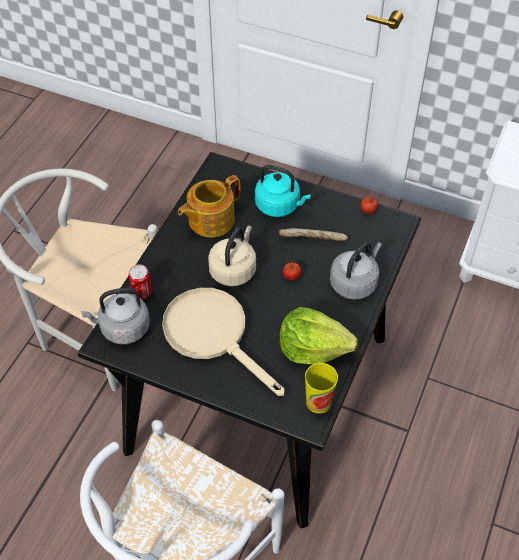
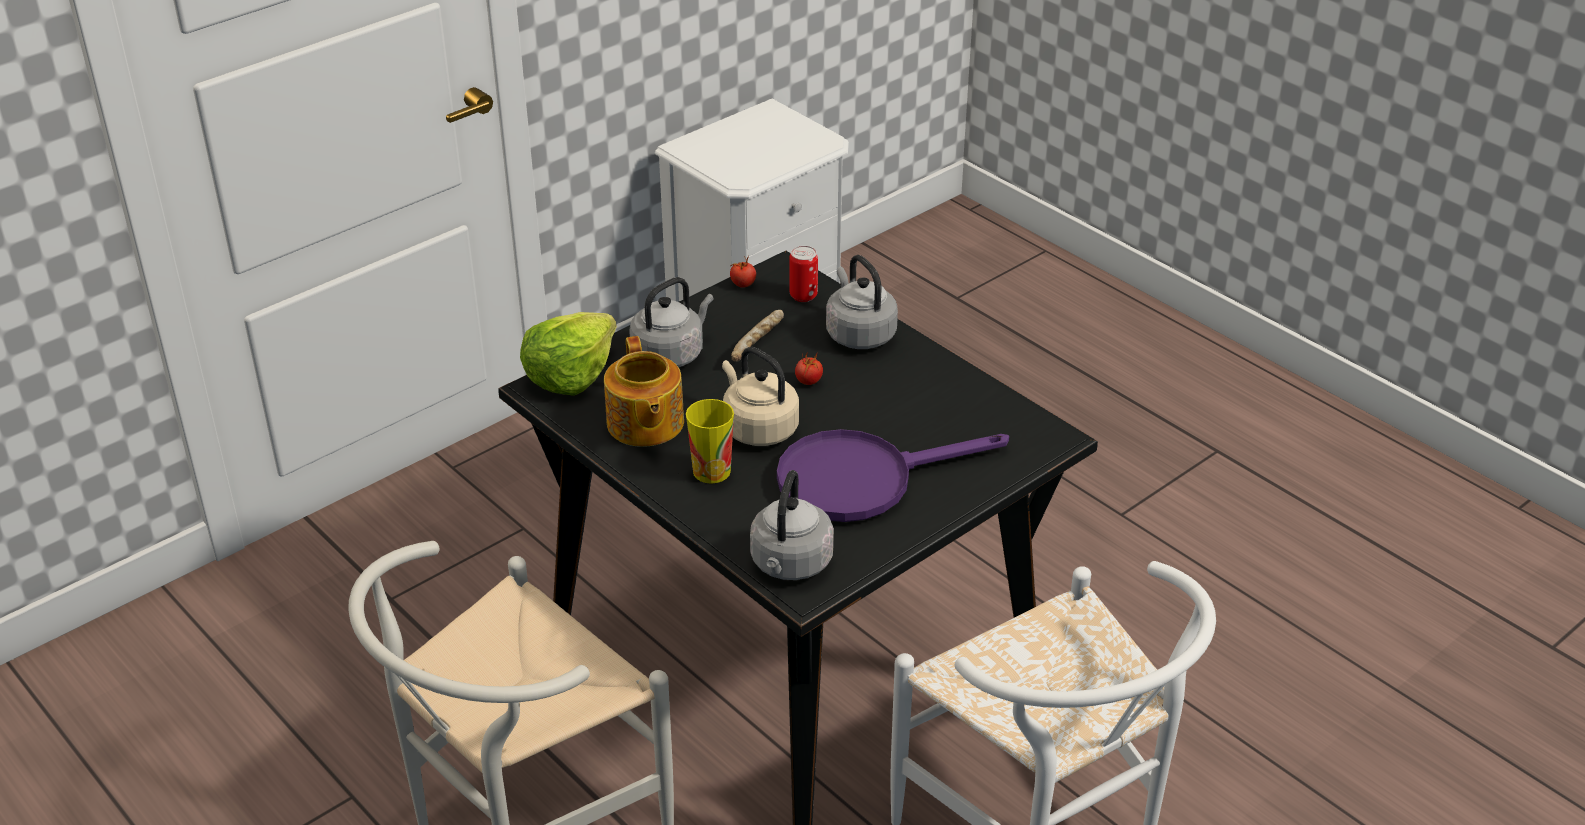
camera: 65 degrees left, 15 degrees down
(142, 293) = (736, 528): can -> can (803, 296)
(214, 334) = (862, 479): beige frying pan -> purple frying pan
(279, 206) = (671, 354): turquoise kettle -> grey kettle
(312, 348) = (942, 400): lettuce -> lettuce (570, 375)
(318, 402) = (1030, 421): cup -> cup (711, 471)

